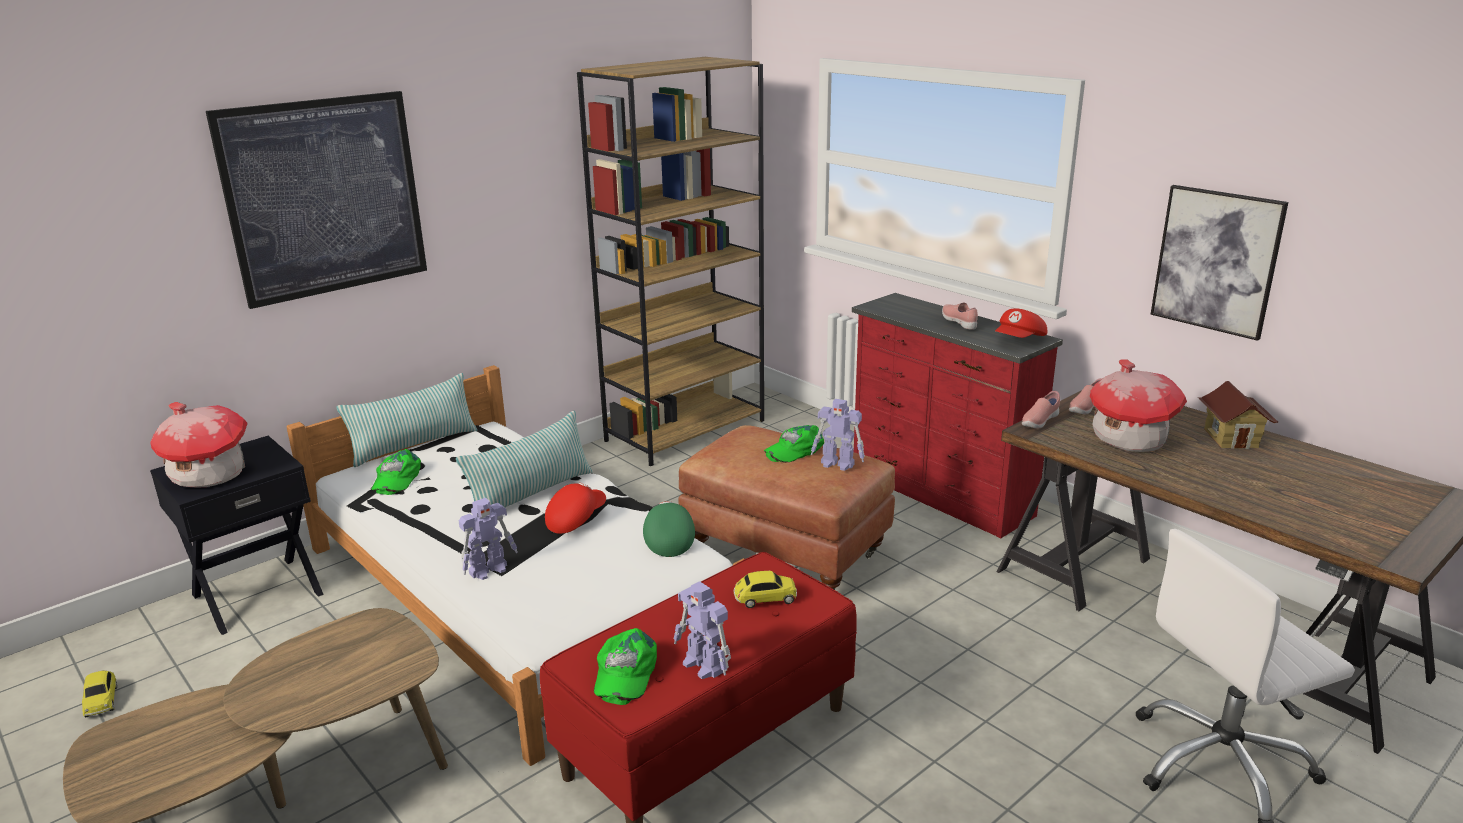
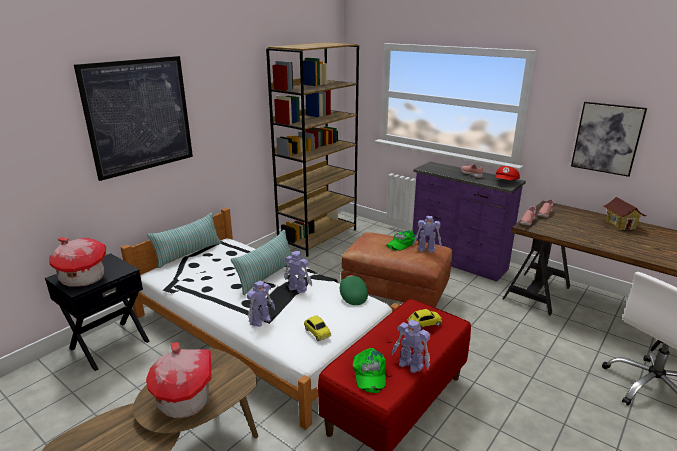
camera: 10 degrees left, 0 degrees up
(102, 700) = (30, 419): toy car -> toy car (317, 332)
(396, 478) = (186, 272): green cap -> none
(575, 519) = (297, 288): red cap -> toy robot
(939, 494) = (458, 261): red dresser -> purple dresser
(1129, 438) = (574, 228): toy house -> toy house (185, 399)

